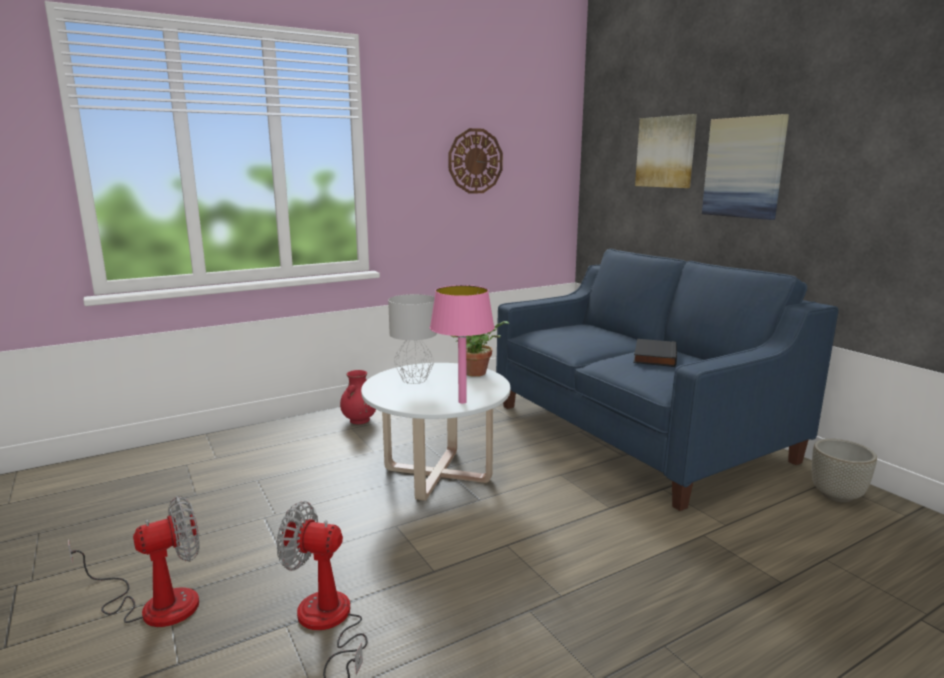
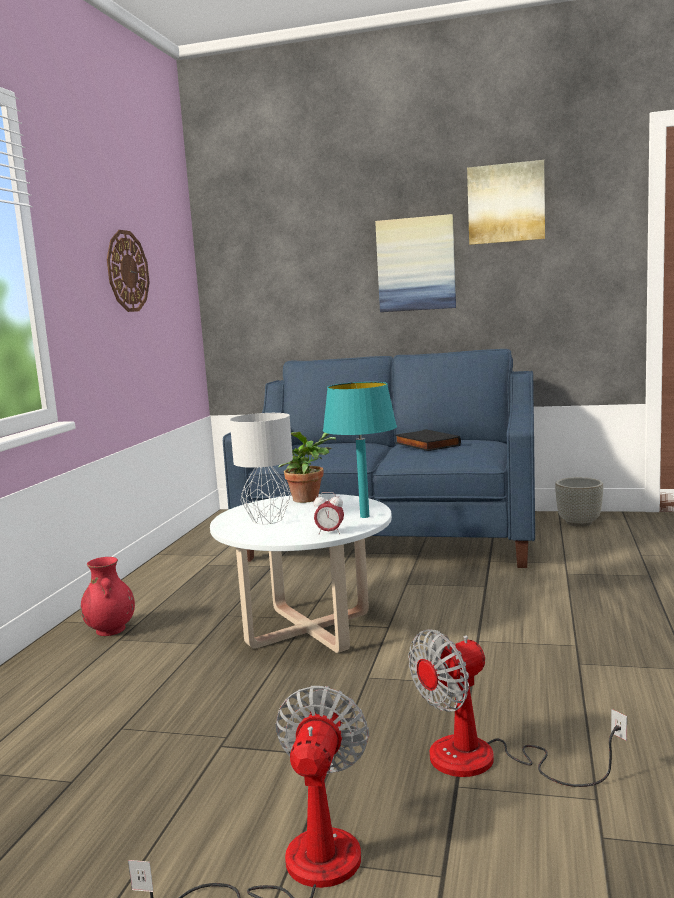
camera: 45 degrees left, 5 degrees down
(411, 405) = (330, 533): none -> alarm clock
(462, 402) = (364, 516): pink table lamp -> turquoise table lamp
(666, 152) = (322, 256): picture -> picture (506, 203)

